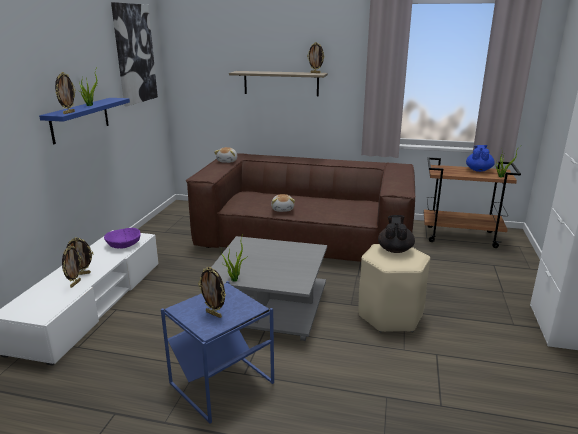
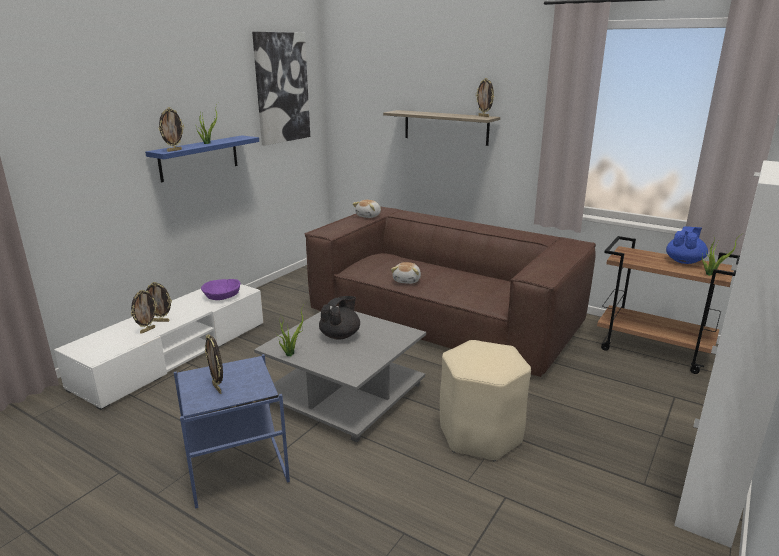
camera: 20 degrees right, 0 degrees up
(395, 249) = (490, 351): black teapot -> black teapot (340, 335)

